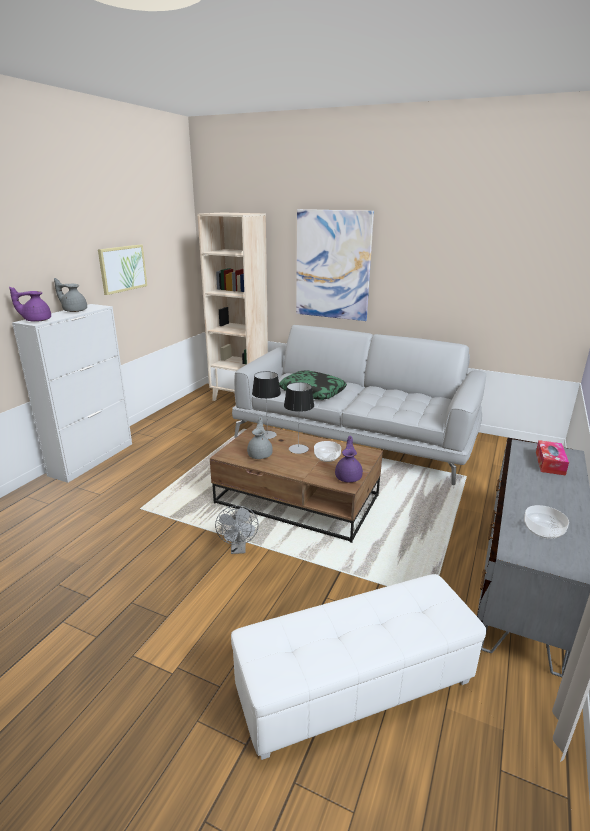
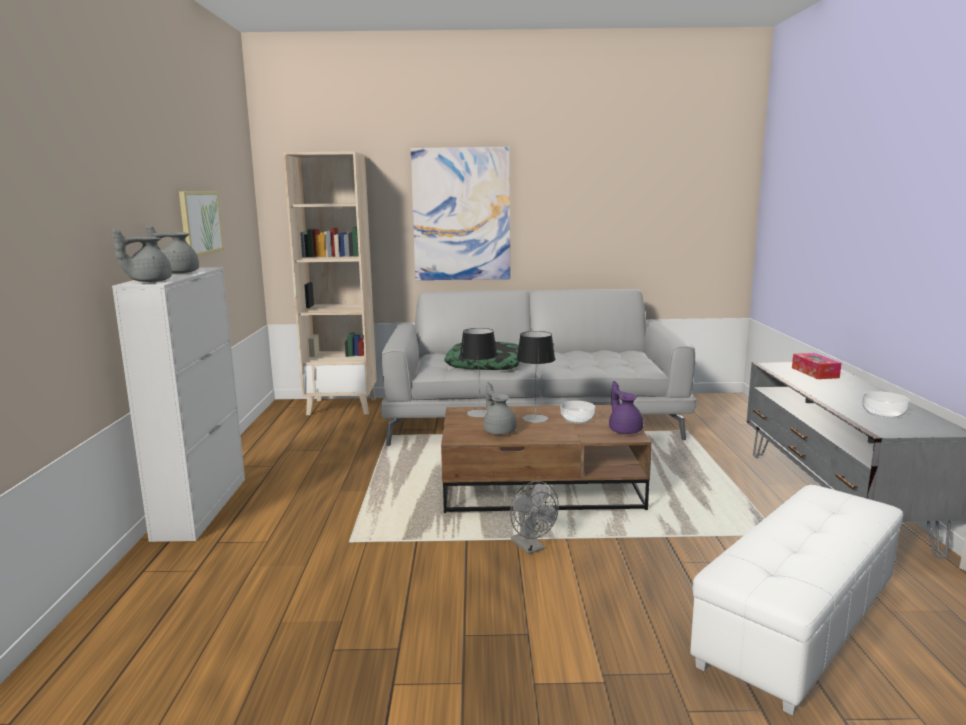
camera: 25 degrees left, 10 degrees down
(36, 320) = (148, 281): purple teapot -> grey teapot

